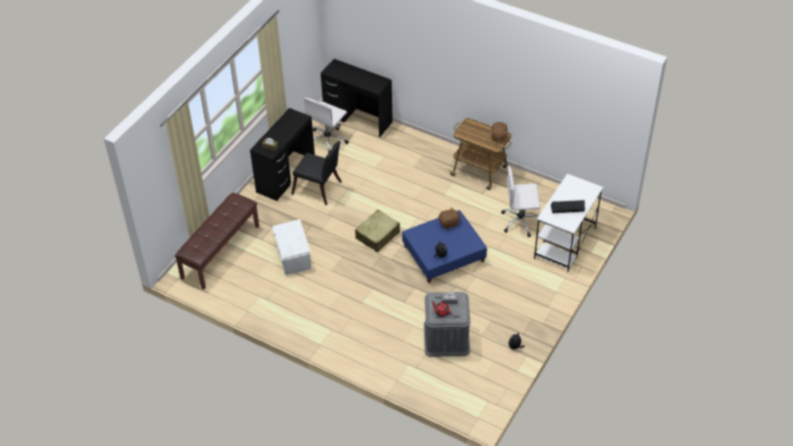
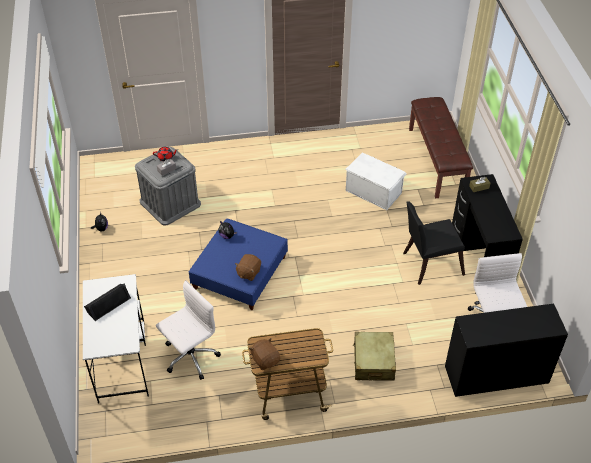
camera: 140 degrees right, 0 degrees up
(378, 235) = (321, 253): beige suitcase -> beige suitcase (373, 362)

